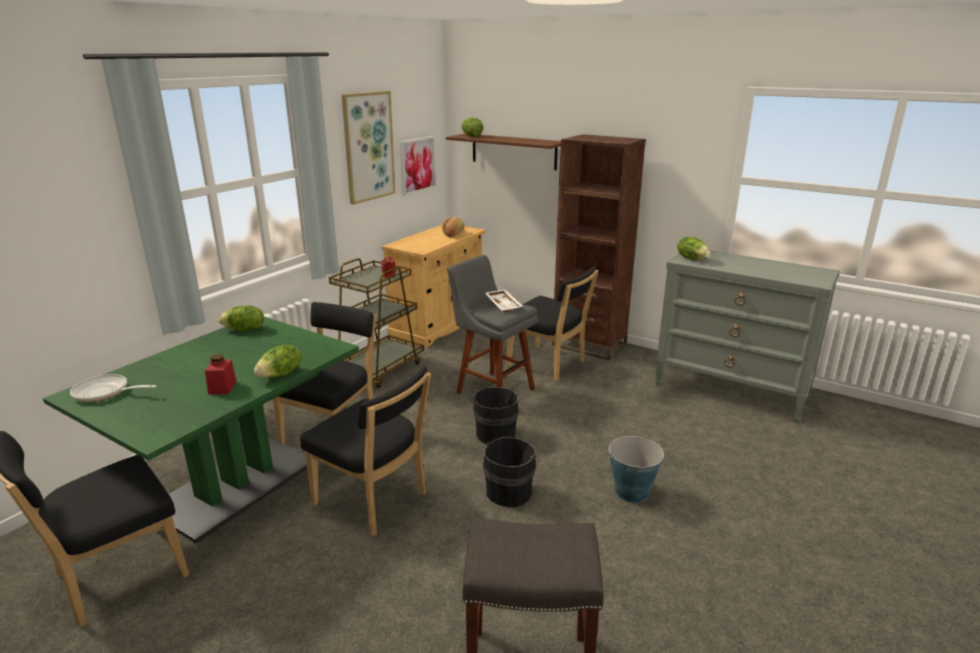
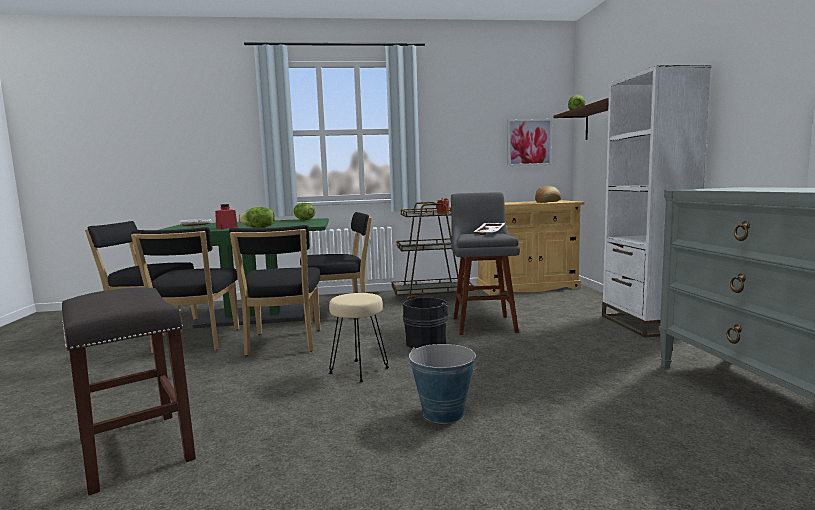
camera: 50 degrees right, 15 degrees down
(368, 147) = (470, 120): picture -> none
(510, 490) = (359, 371): black bucket -> beige stool
(549, 365) = (568, 325): black chair -> black chair (195, 342)
(589, 345) = (645, 324): brown bookcase -> white bookcase
(692, 259) = (710, 188): lettuce -> none

